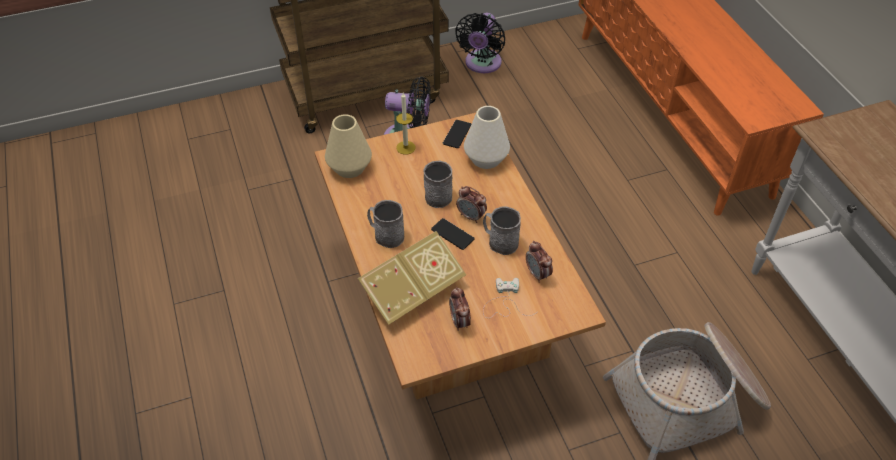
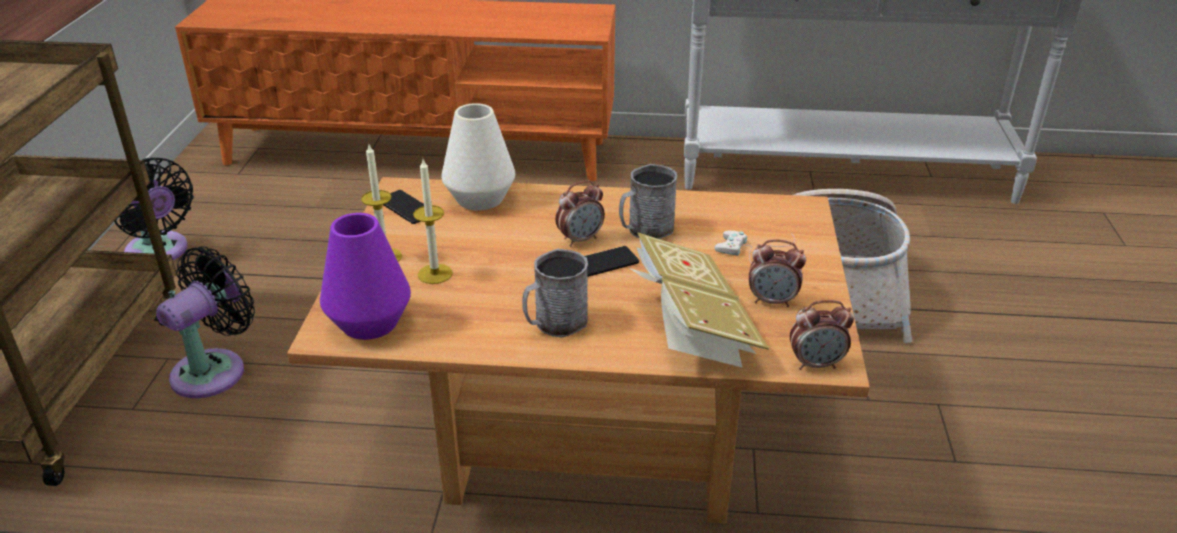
camera: 65 degrees left, 15 degrees down
(349, 168) = (370, 322): beige vase -> purple vase
(402, 172) = (435, 274): none -> candle
(438, 194) = (511, 255): grey mug -> none
(537, 274) = (723, 218): alarm clock -> alarm clock (816, 364)

